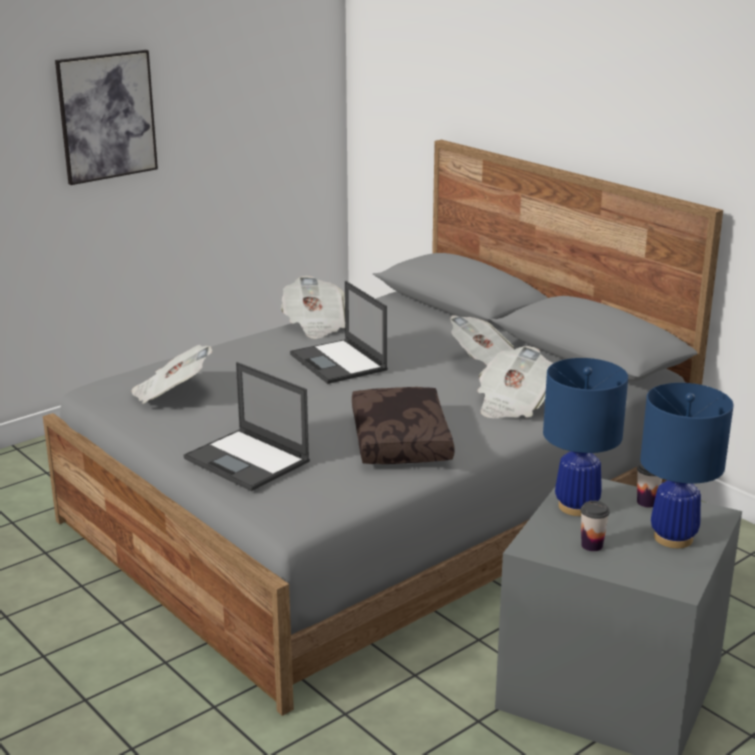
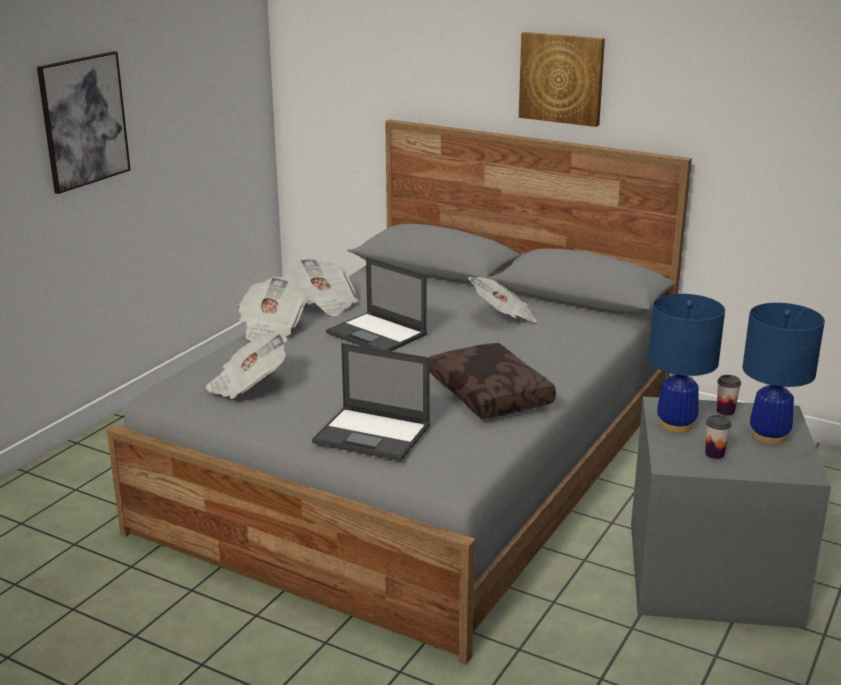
camera: 20 degrees left, 0 degrees up
(512, 404) = (555, 348): newspaper -> newspaper (271, 328)
(601, 107) = (561, 78): none -> picture

